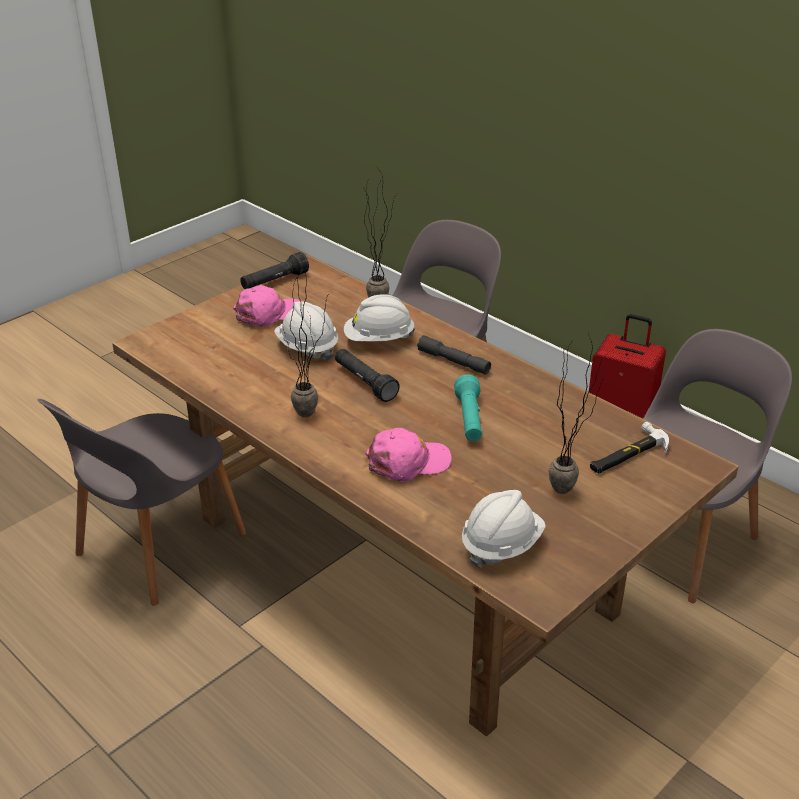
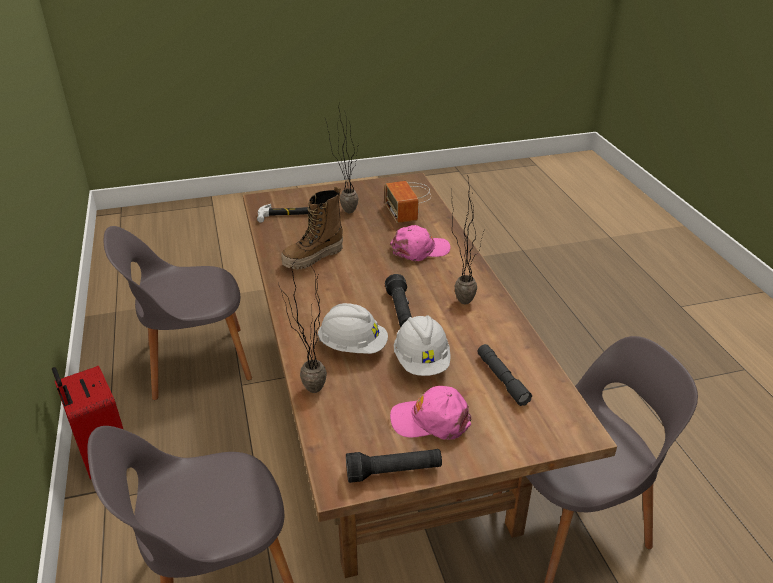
camera: 150 degrees left, 0 degrees up
(408, 462) = (420, 250): pink cap -> pink cap turned 150 degrees clockwise
(453, 361) = (316, 304): grey flashlight -> grey flashlight (502, 379)
(469, 419) = (354, 261): turquoise flashlight -> none
(501, 545) = (409, 201): white hard hat -> radio
(519, 407) = (313, 258): none -> boot

